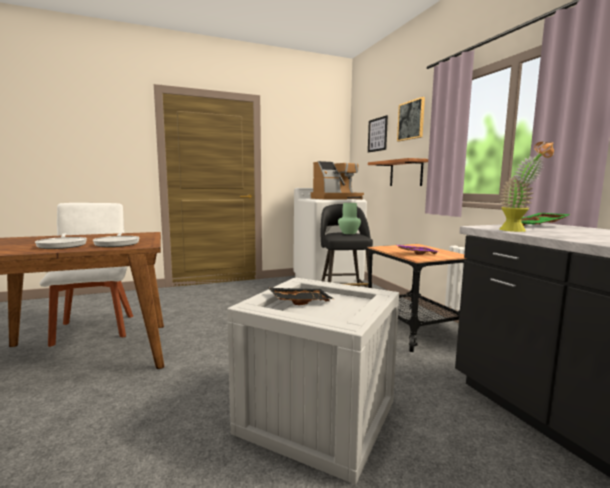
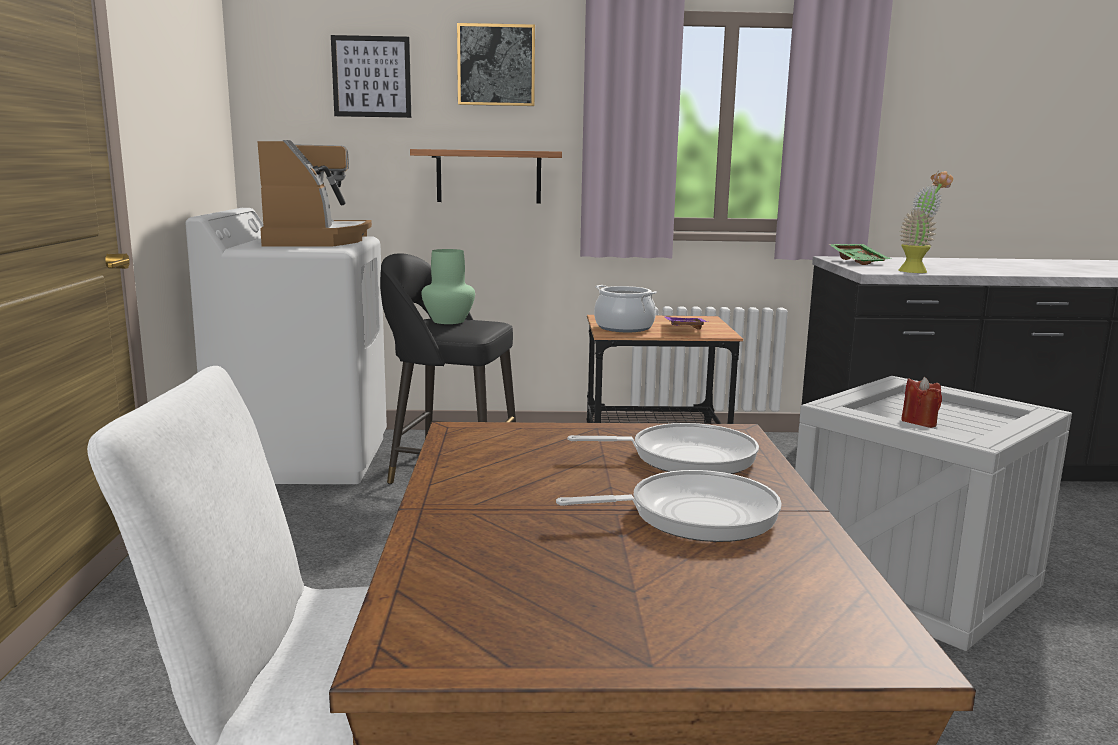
camera: 70 degrees left, 5 degrees up
(300, 301) = (919, 423): black tray -> red candle
(397, 248) = (624, 328): none -> cooking pot

